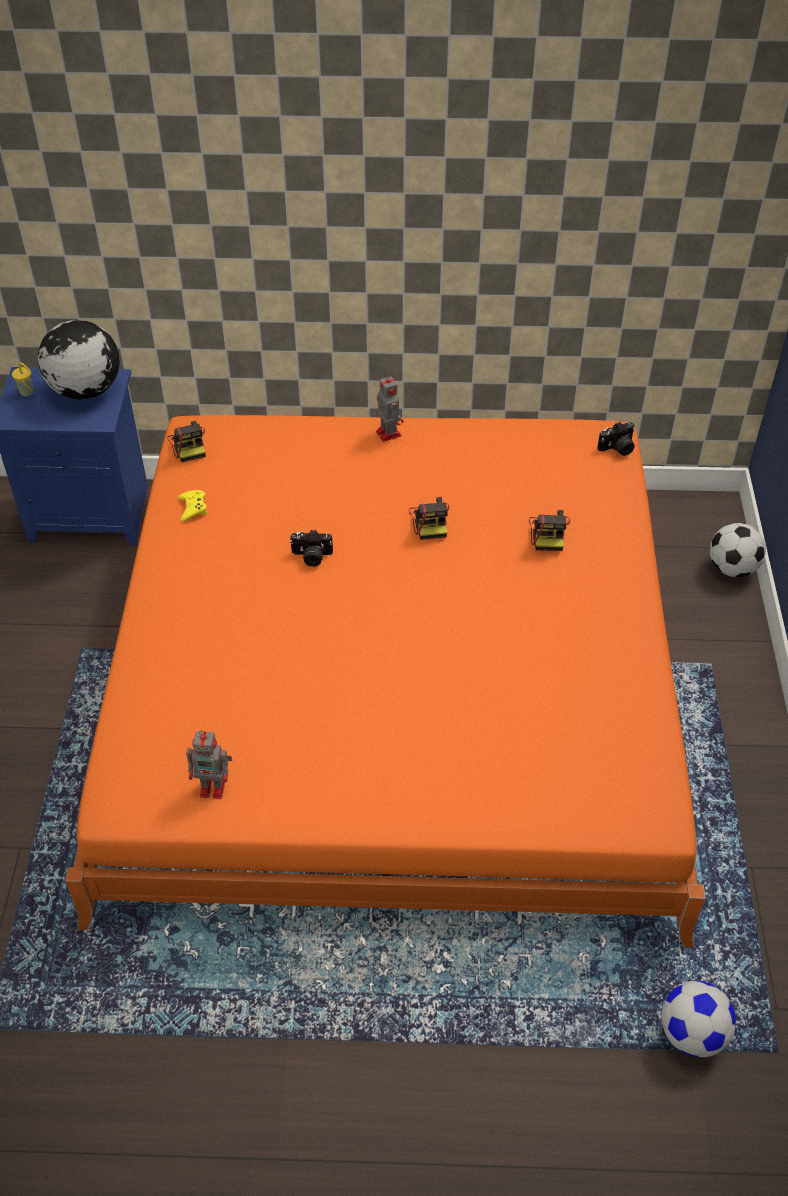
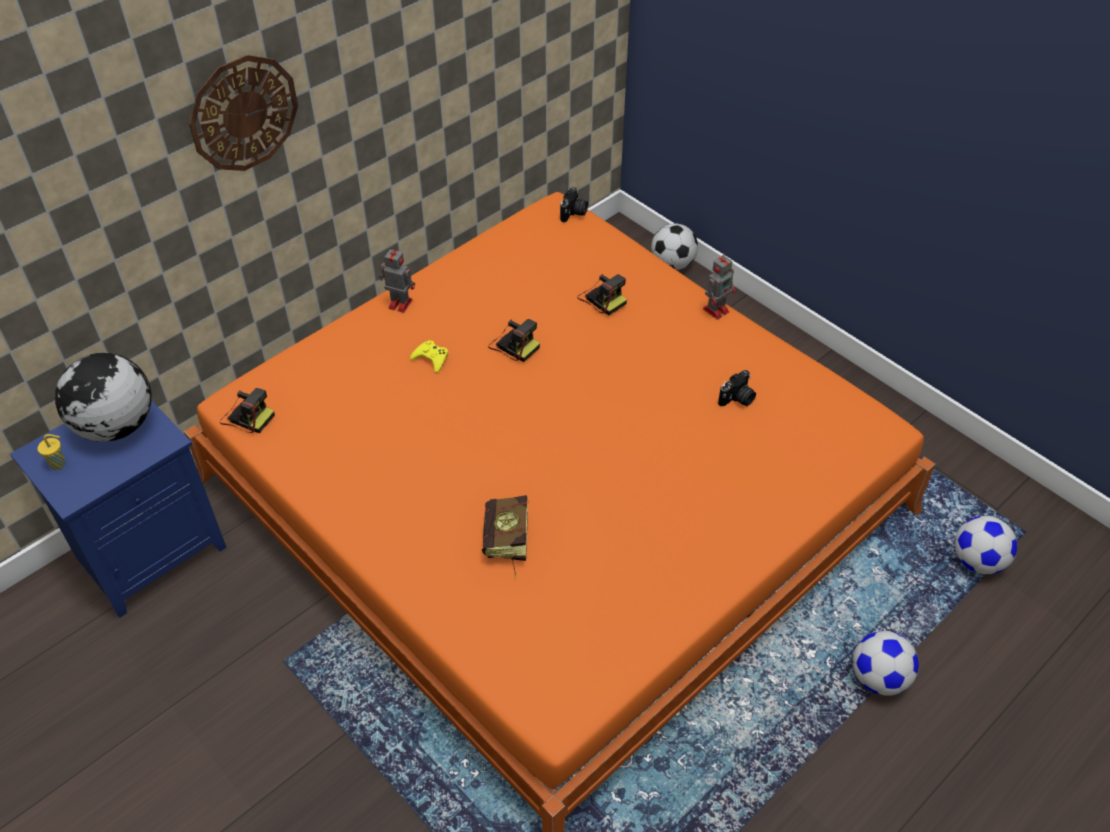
camera: 45 degrees left, 0 degrees up
(193, 508) = (317, 461): yellow game controller -> yellow game controller (431, 359)
(214, 786) = (606, 641): toy robot -> toy robot (716, 309)
(235, 663) = (506, 546): none -> book
(286, 184) = (243, 113): none -> wall clock
(311, 557) = (461, 429): camera -> camera (737, 399)
(470, 1039) = (879, 678): none -> football

